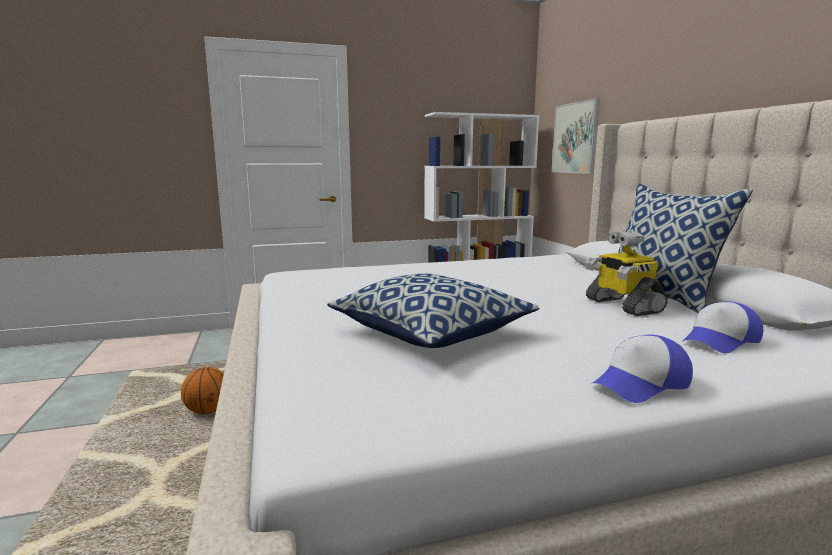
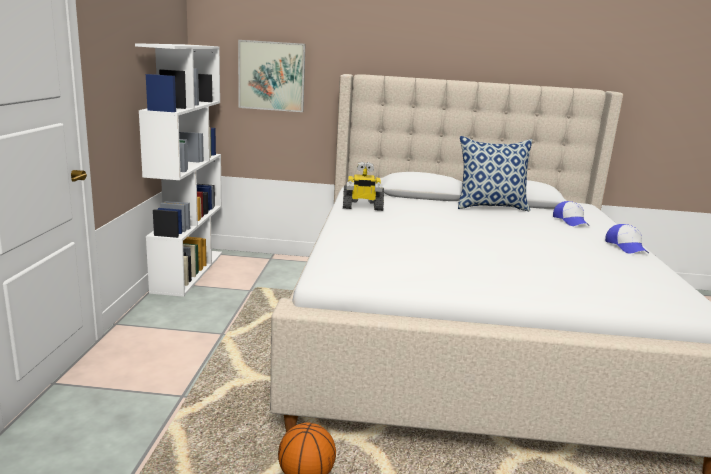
camera: 70 degrees left, 5 degrees up
(431, 333) = (550, 263): pillow -> none
(622, 305) = (504, 217): toy robot -> toy robot (362, 207)

